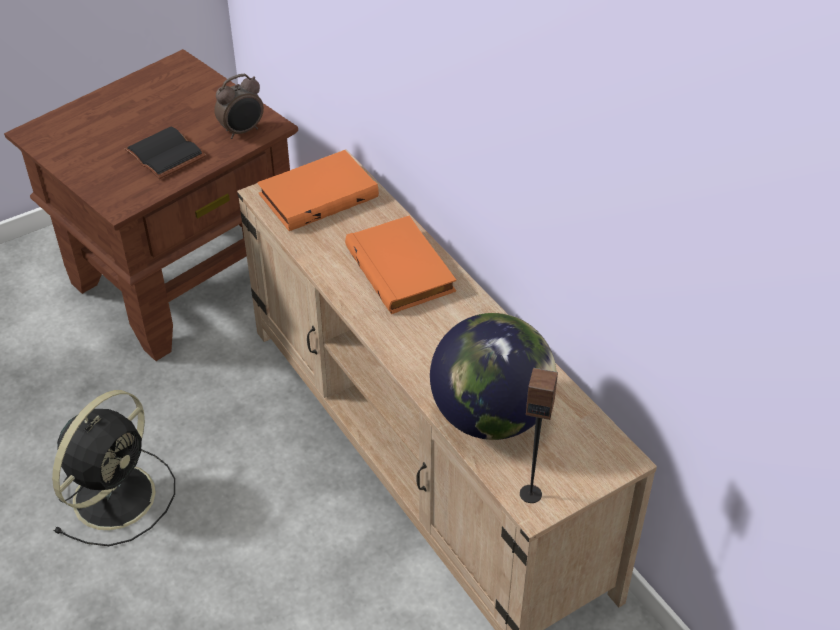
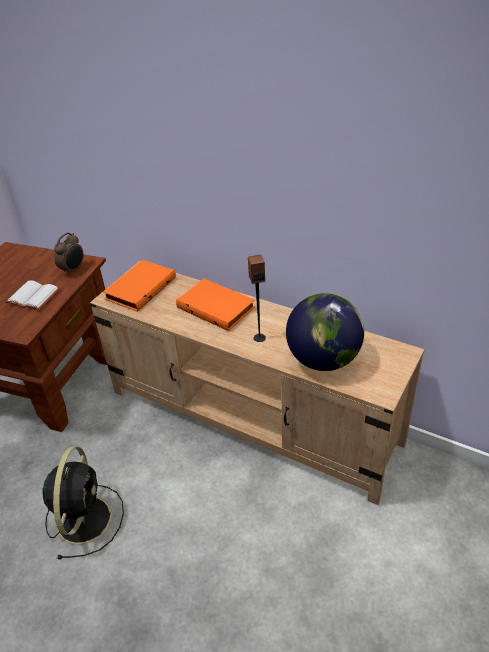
camera: 25 degrees left, 5 degrees down
(167, 154) = (35, 296): black book -> white book
(530, 493) = (375, 388): speaker -> speaker (259, 337)

